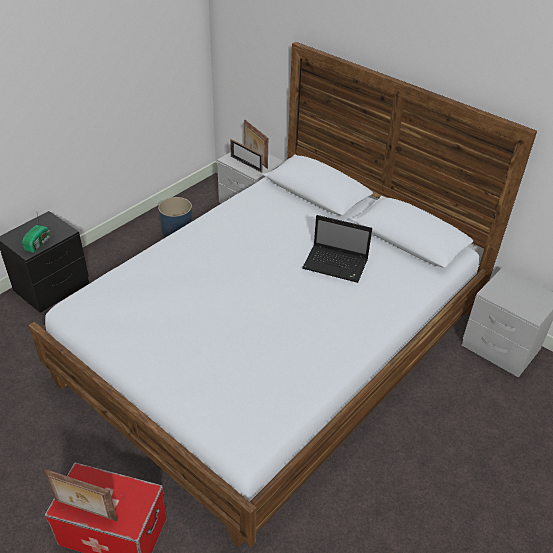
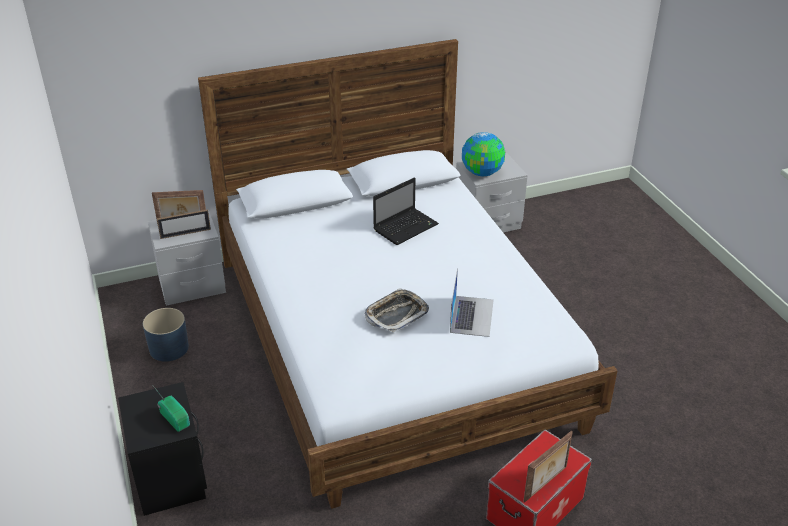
camera: 60 degrees left, 5 degrees down
(198, 302) = (396, 314): none -> tray
(232, 353) = (471, 315): none -> laptop
(504, 291) = (482, 172): none -> globe

